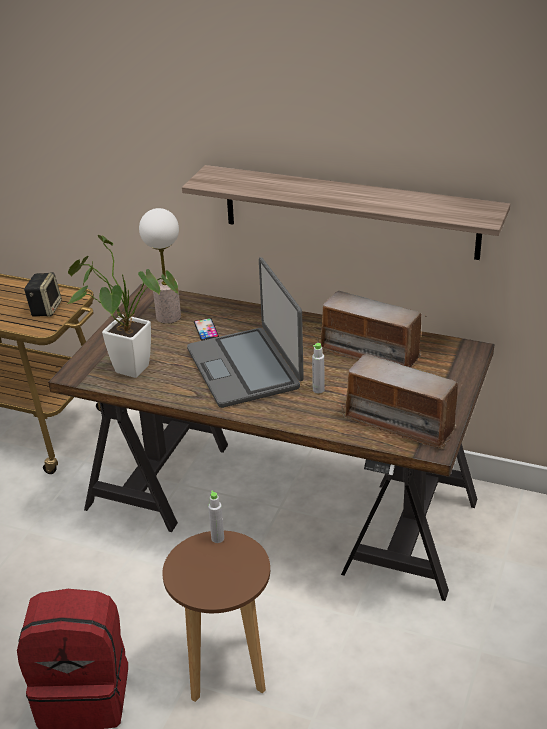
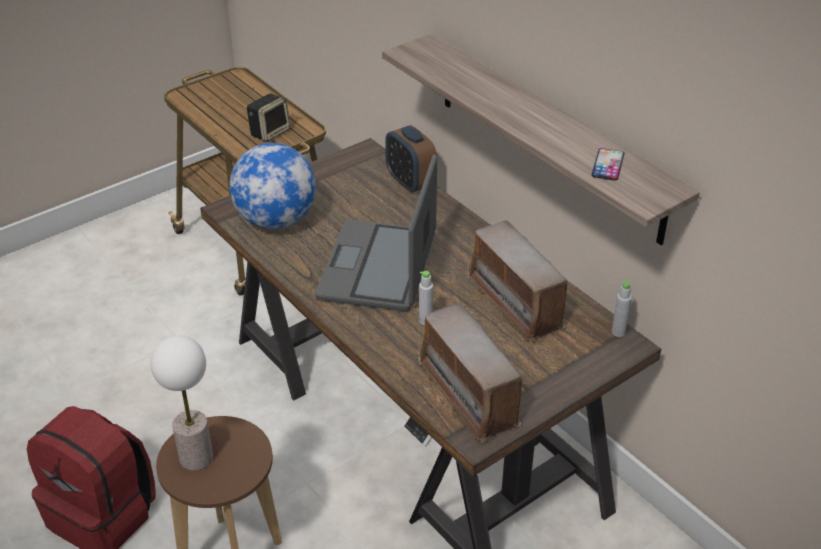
camera: 30 degrees right, 5 degrees up
(125, 367) = (276, 220): potted plant -> globe
(168, 317) = (361, 183): table lamp -> table lamp (195, 458)
(206, 329) = (383, 210): phone -> phone (608, 165)
(207, 303) = (410, 182): none -> alarm clock
(217, 538) = (241, 429): grey bottle -> grey bottle (618, 332)

